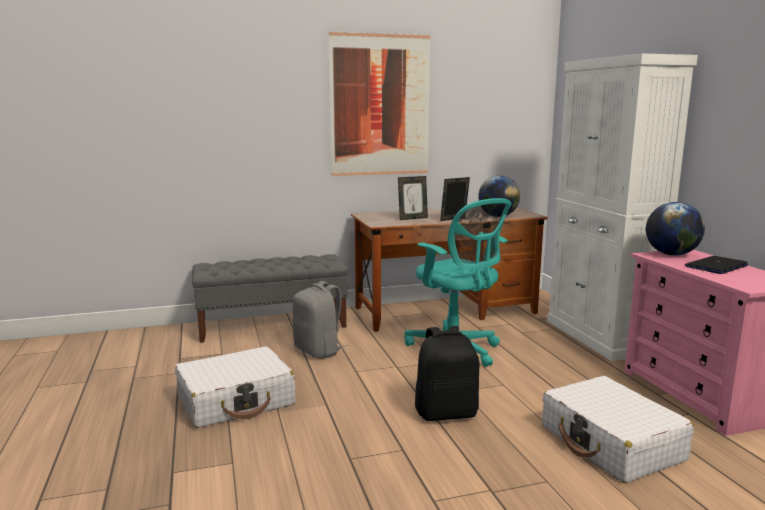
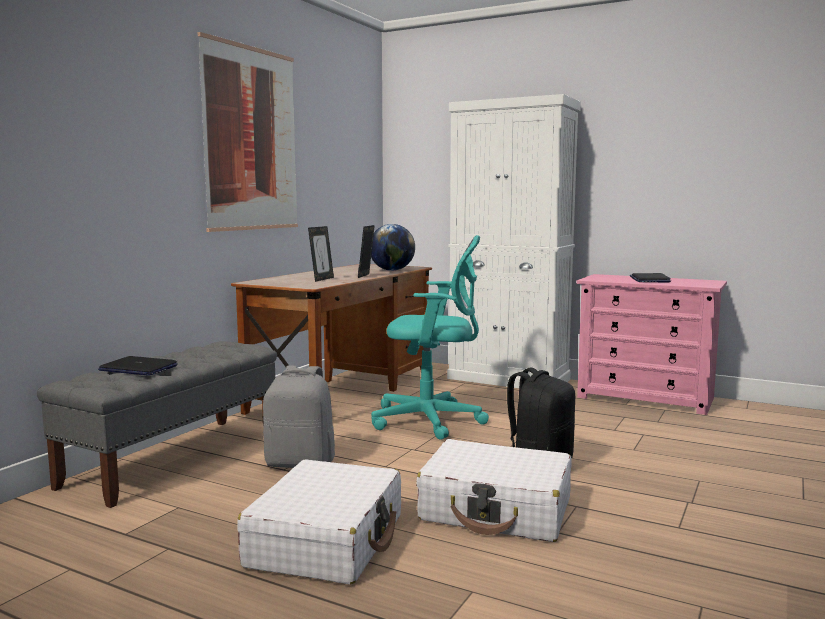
camera: 45 degrees left, 5 degrees down
(245, 263) = (138, 368): none -> laptop
(611, 443) = (673, 442): white suitcase -> white suitcase (496, 510)
(671, 254) = (601, 277): globe -> none

